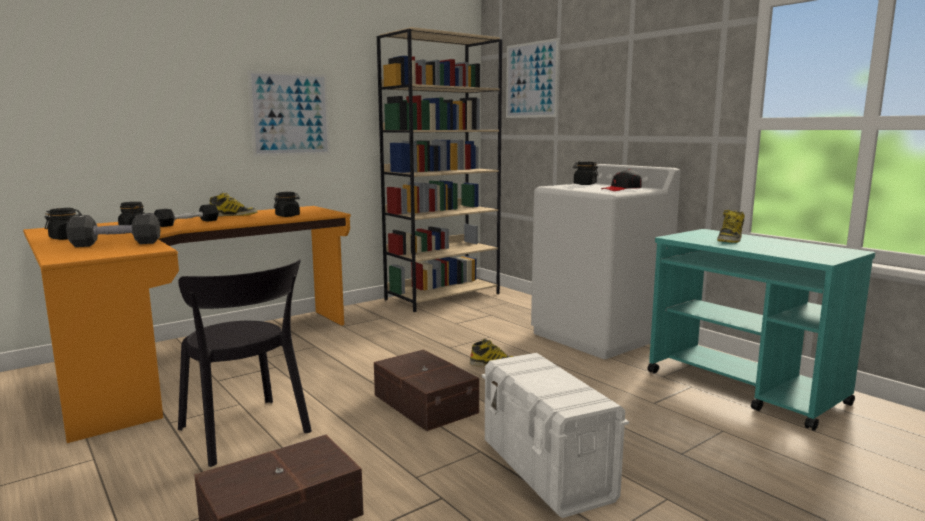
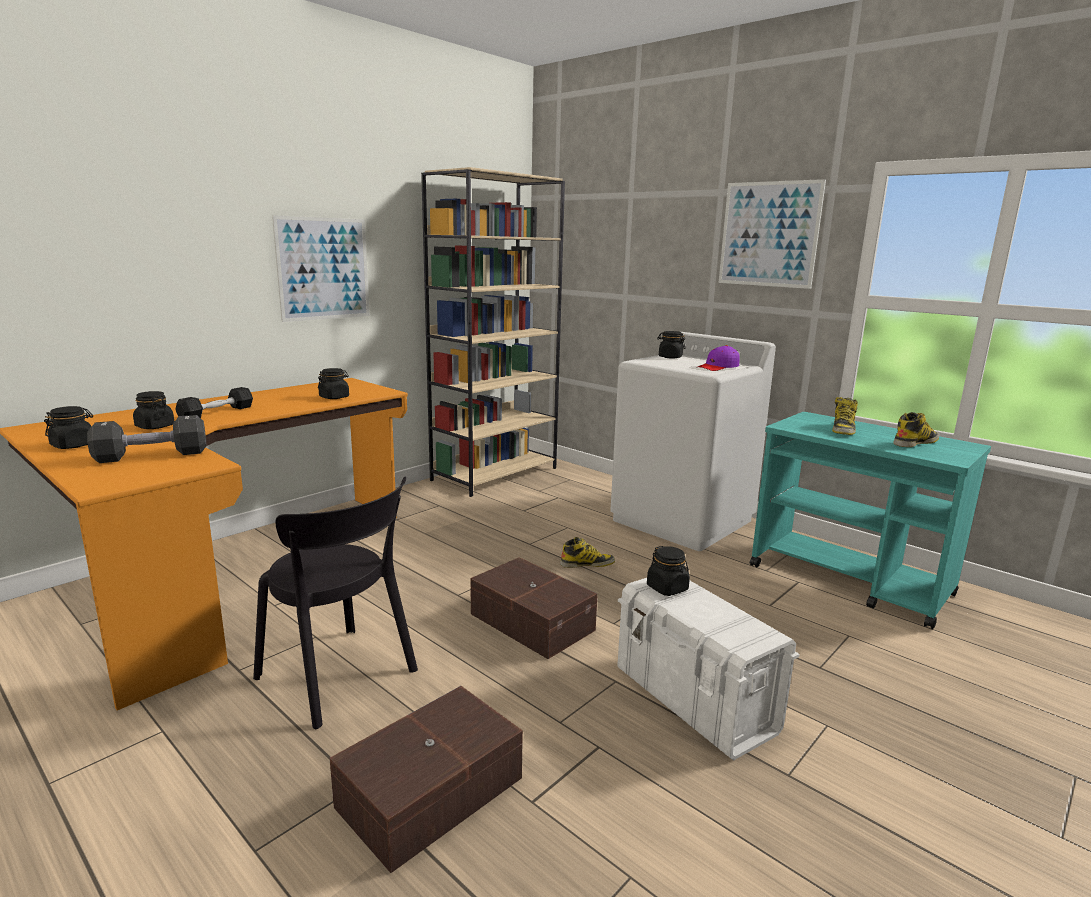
camera: 10 degrees left, 5 degrees up
(233, 215) = (265, 397): boot -> boot (915, 442)
(524, 365) = (667, 588): none -> black jar
(531, 80) = (596, 229): picture -> picture (769, 234)
(621, 189) = (718, 367): black cap -> purple cap

